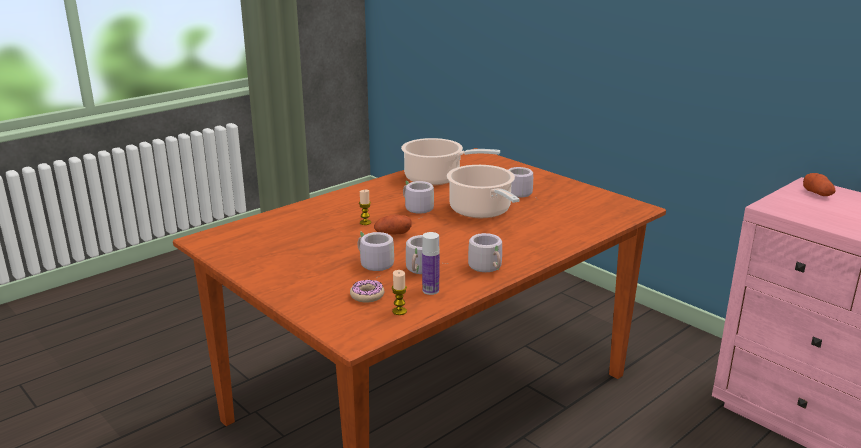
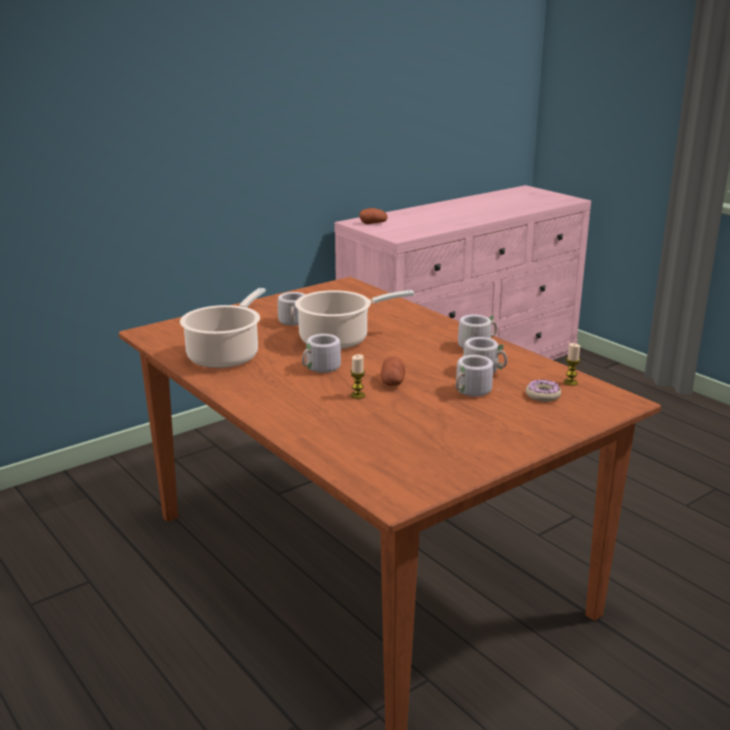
camera: 85 degrees left, 0 degrees up
(430, 290) = (527, 369): bottle -> none

